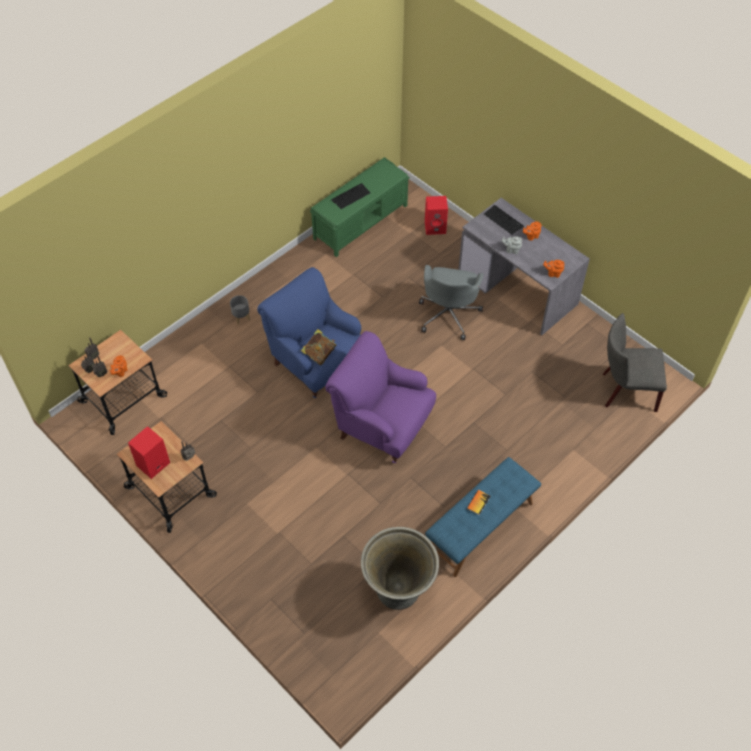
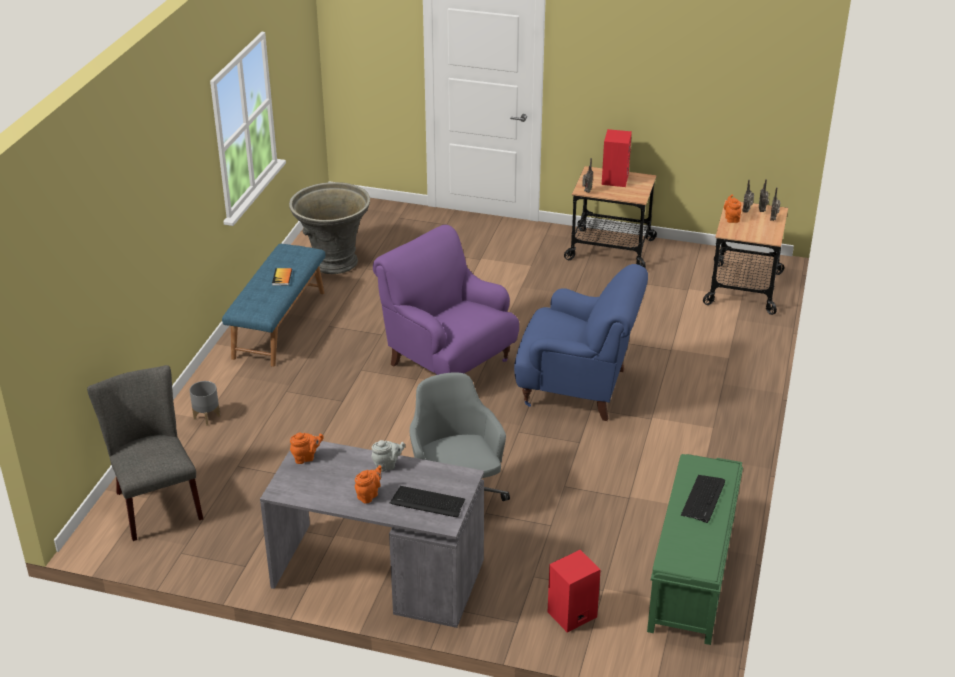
camera: 150 degrees right, 20 degrees down
(241, 317) = (715, 396): grey planter -> grey planter (207, 417)
(319, 354) = (553, 315): book -> none
(382, 426) = (448, 362): purple armchair -> purple armchair turned 135 degrees counterclockwise
(625, 391) = (155, 502): grey chair -> grey chair turned 90 degrees counterclockwise

